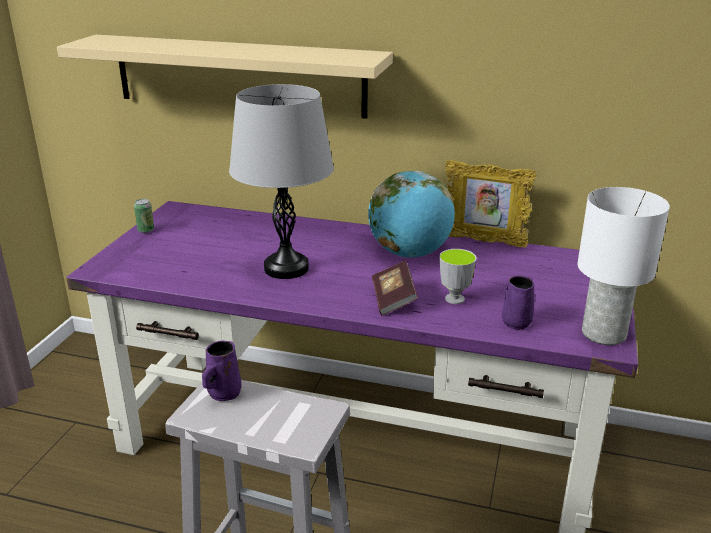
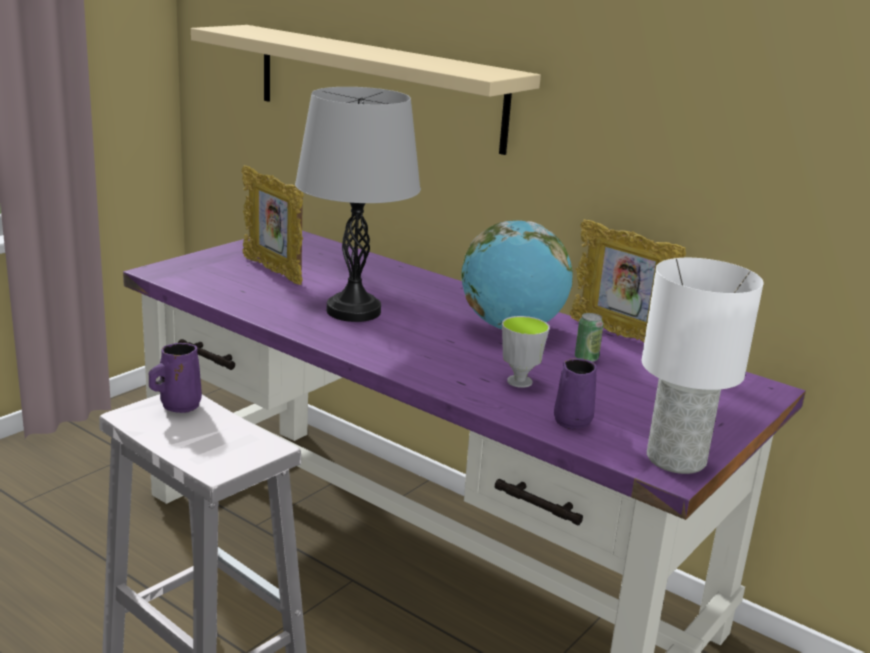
camera: 20 degrees right, 5 degrees down
(146, 230) = (240, 247): can -> can (586, 358)
(192, 246) = (273, 271): none -> picture frame
(393, 299) = (445, 365): book -> none

